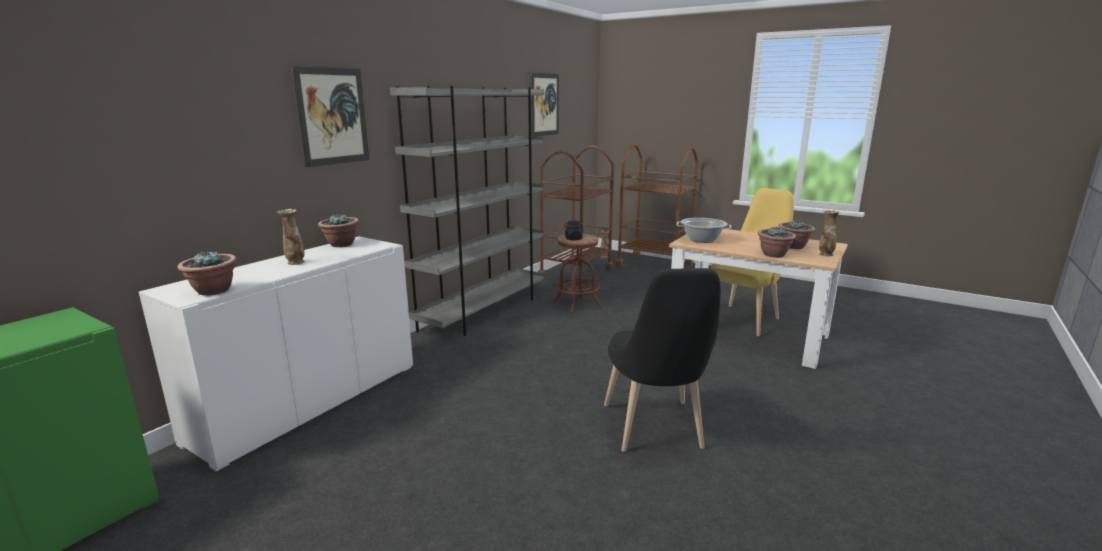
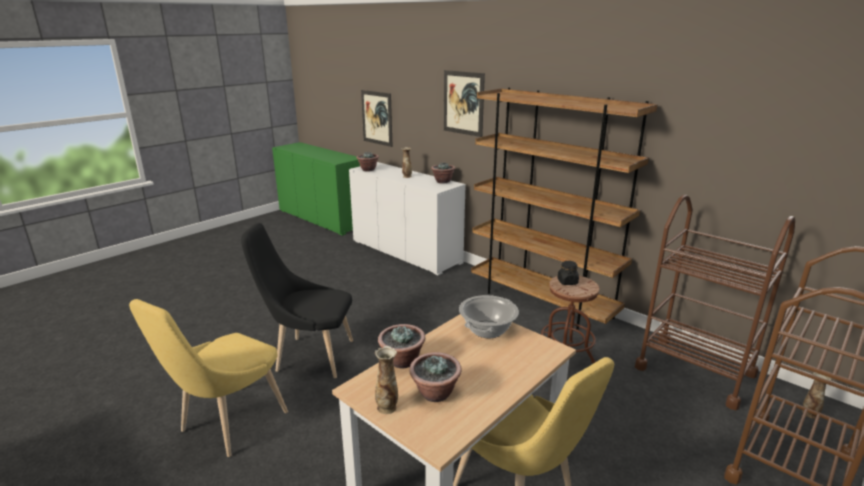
camera: 100 degrees right, 5 degrees up
(484, 312) = (541, 302): grey bookcase -> brown bookcase
(544, 104) = (744, 133): picture -> picture (377, 118)
(816, 455) = (228, 425): none -> yellow chair

